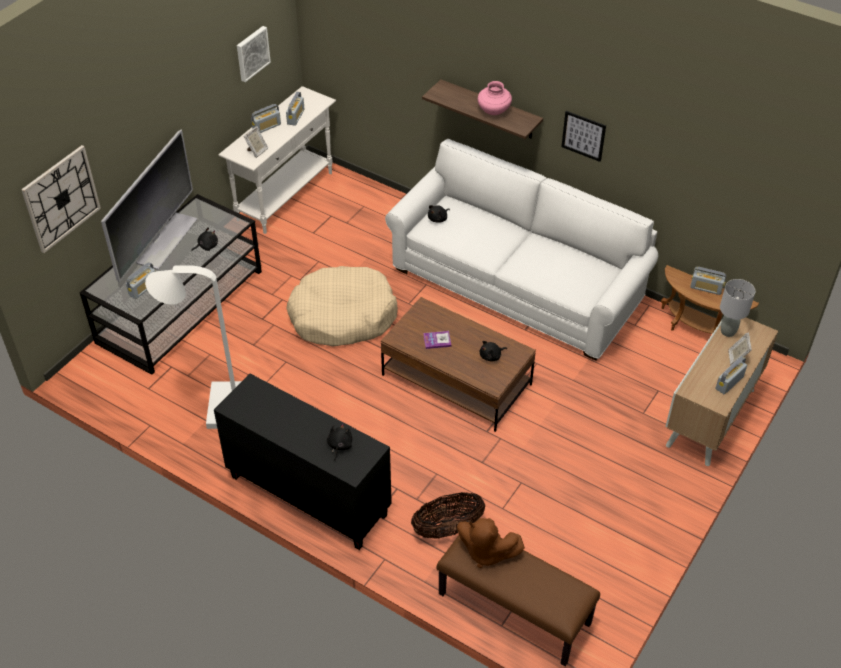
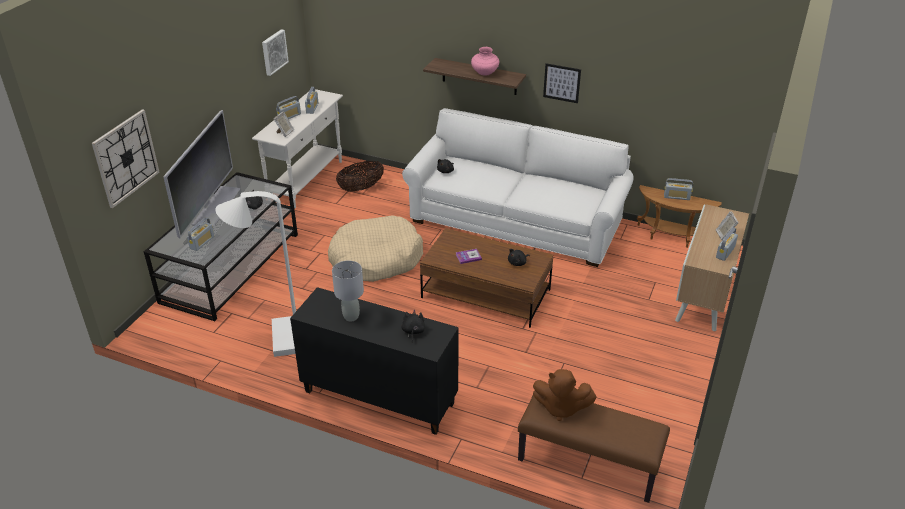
camera: 10 degrees left, 10 degrees down
(448, 528) = (511, 406): basket -> basket (361, 188)
(727, 331) = (709, 218): grey table lamp -> grey table lamp (351, 317)

